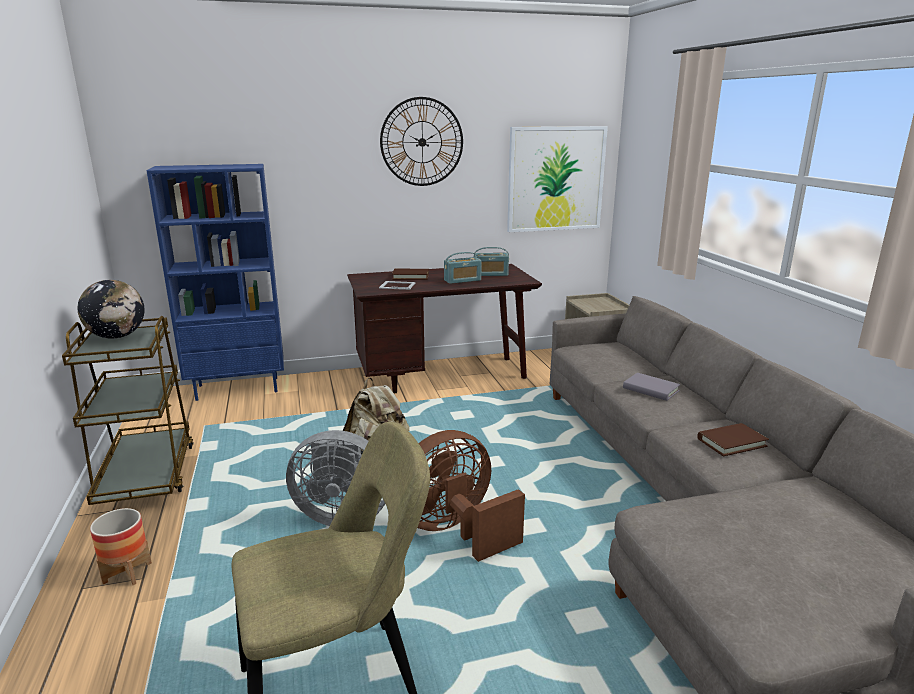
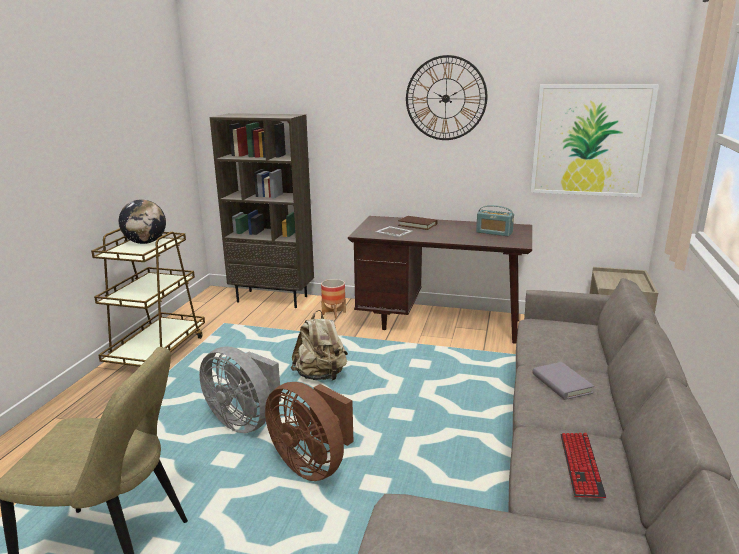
camera: 30 degrees right, 0 degrees up
(127, 572) = (85, 416): planter -> planter (334, 313)
(238, 388) = (273, 299): blue bookcase -> brown bookcase
(455, 531) = (312, 464): brown fan -> brown fan turned 135 degrees counterclockwise
(462, 280) = (458, 235): radio -> none
(731, 442) = (581, 465): brown book -> keyboard

